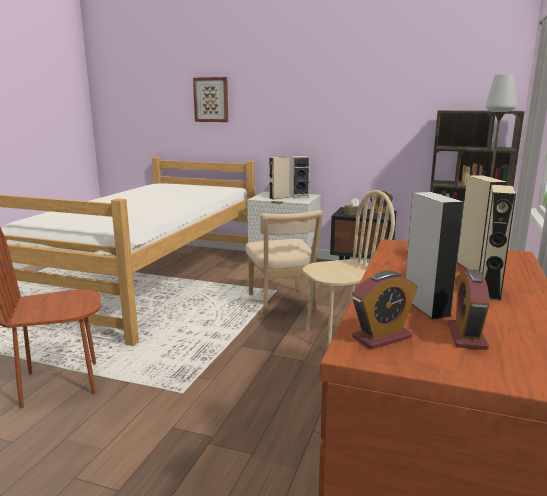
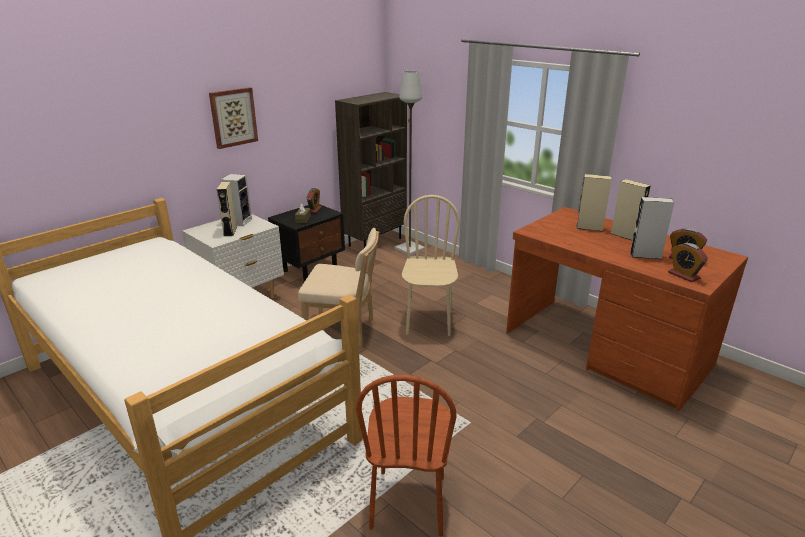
camera: 65 degrees left, 10 degrees up
(211, 100) = (75, 128): picture -> picture (233, 117)
(382, 337) = (683, 275): alarm clock -> alarm clock turned 150 degrees clockwise

